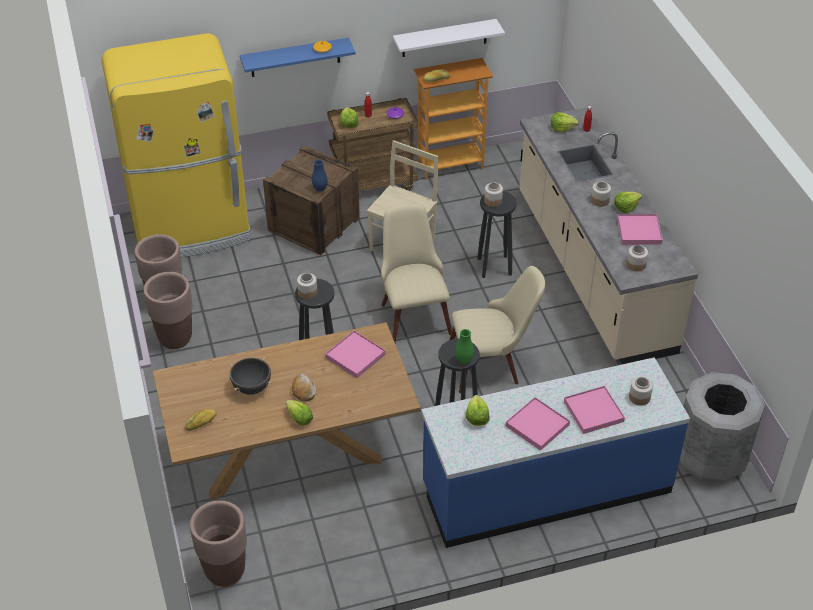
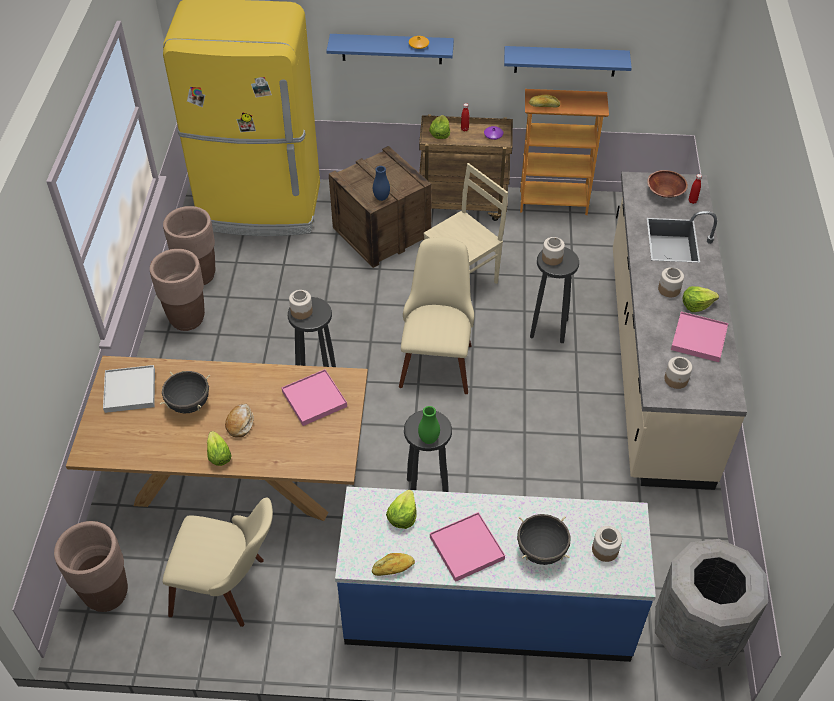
camera: 20 degrees right, 5 degrees up
(194, 391) = (130, 391): none -> white tray
(201, 423) = (118, 430): bread -> bread (393, 568)
(444, 38) = (565, 61): white shelf -> blue shelf
(492, 364) = (495, 441): beige chair -> beige chair (230, 588)
(562, 128) = (665, 192): lettuce -> brown bowl
(593, 412) = (541, 551): pink tray -> black cooking pot

